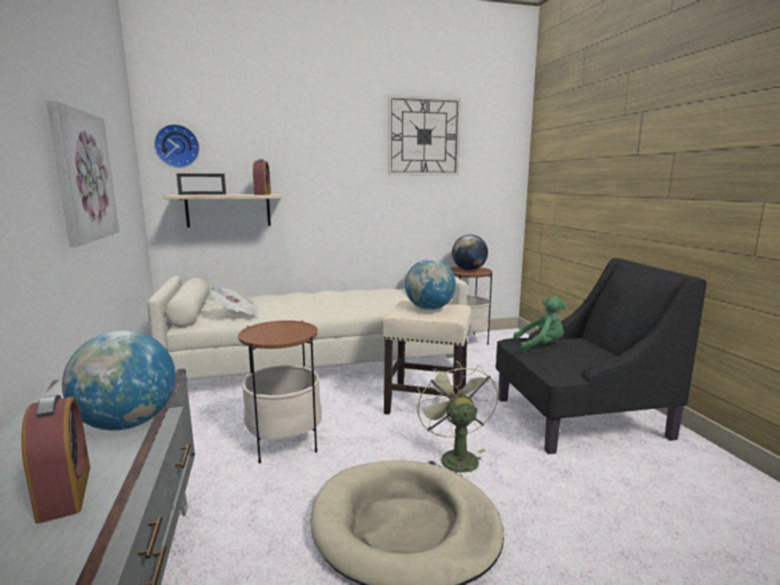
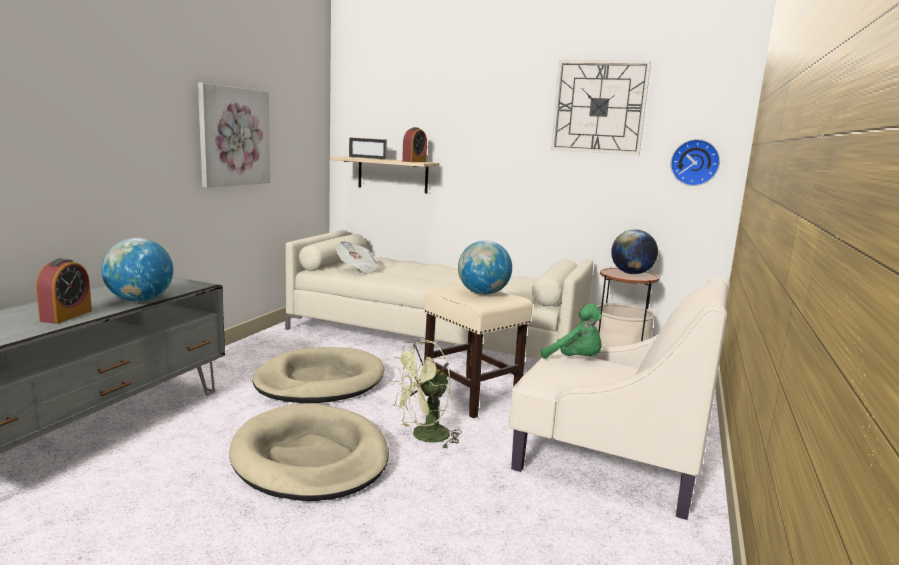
camera: 35 degrees right, 0 degrees up
(177, 146) = (359, 113): wall clock -> wall clock (694, 162)
(284, 443) = (320, 381): side table -> beige dog bed
(455, 457) = (424, 437): green fan -> green fan turned 150 degrees counterclockwise
(578, 417) = (606, 459): black armchair -> beige armchair

